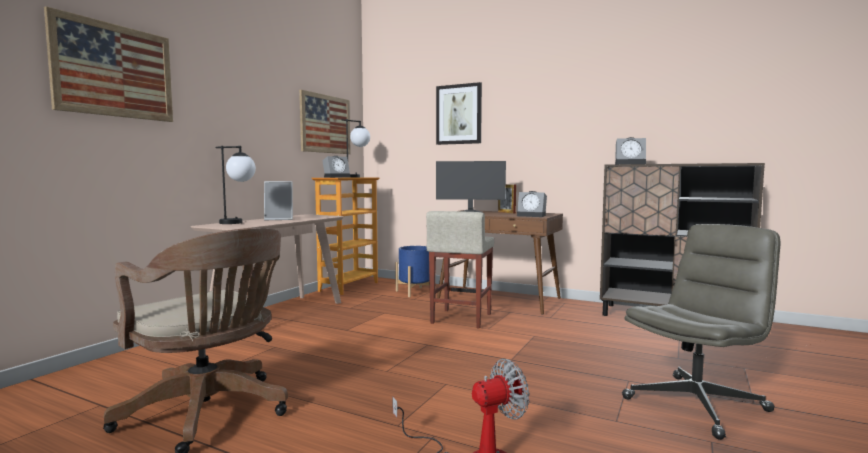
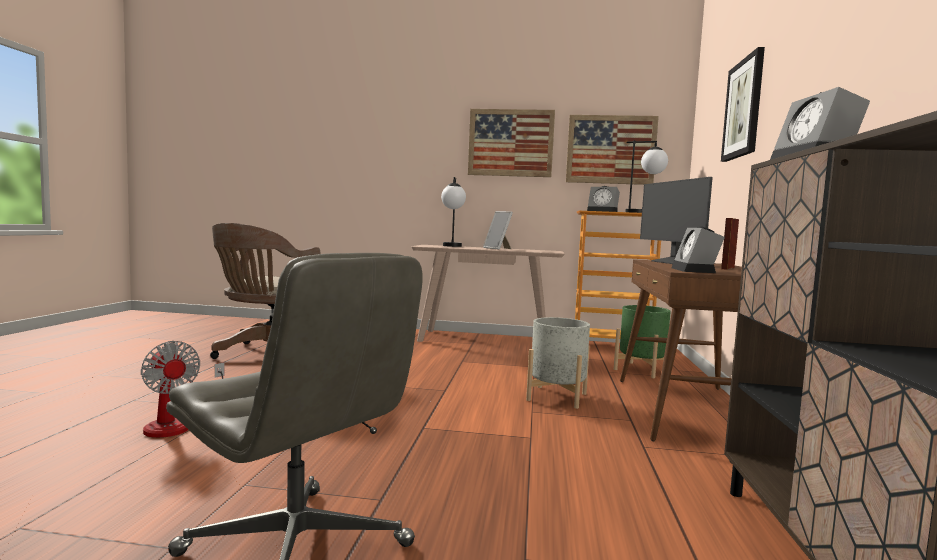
camera: 70 degrees right, 0 degrees up
(114, 71) = (380, 128): picture -> picture (510, 143)
(415, 292) = (641, 370): blue planter -> green planter
(461, 319) = (557, 397): beige stool -> grey planter

